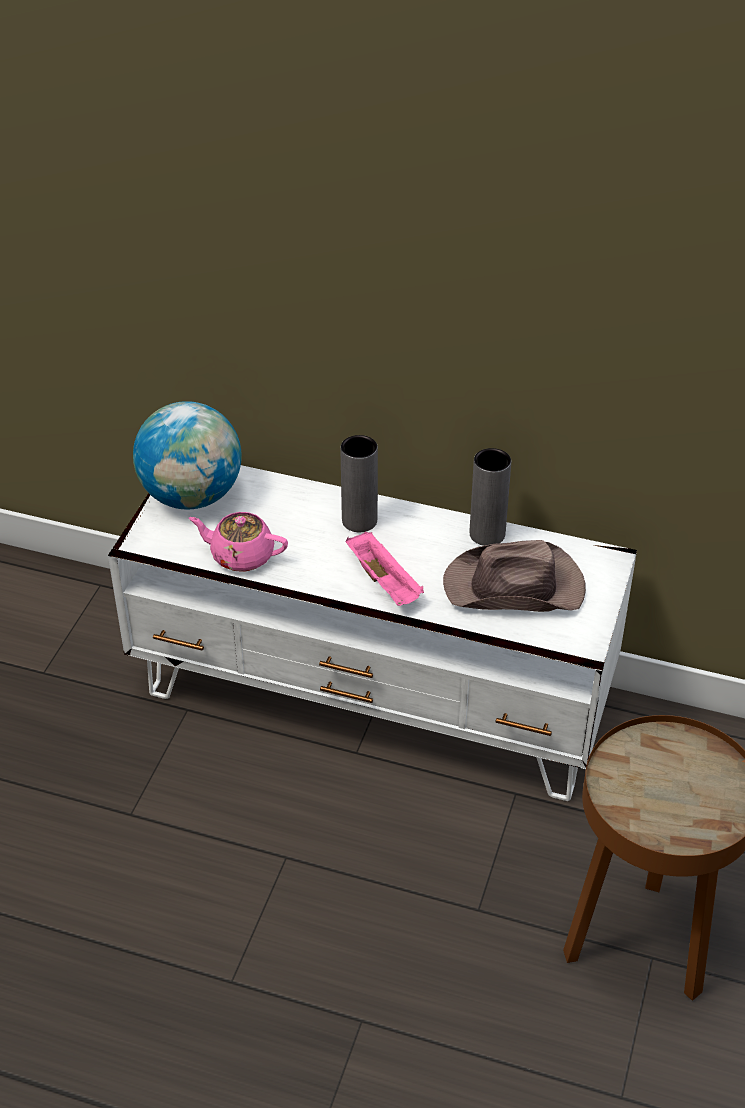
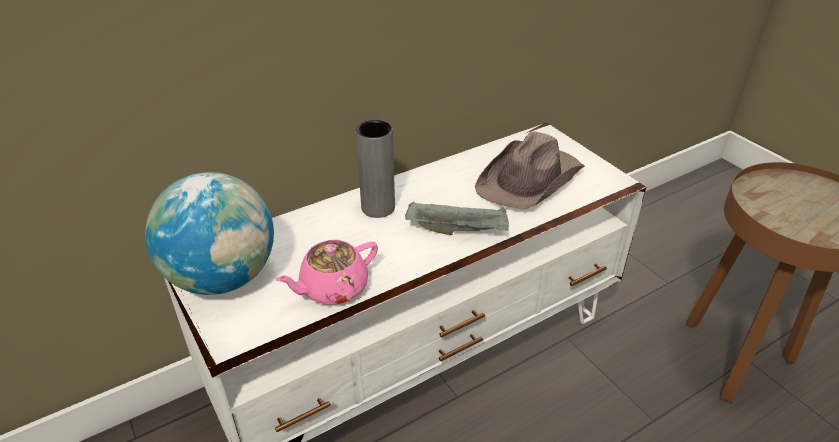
camera: 50 degrees left, 5 degrees down
(385, 582) = (458, 230): pink tray -> grey tray
(487, 534) = (465, 164): grey vase -> none

